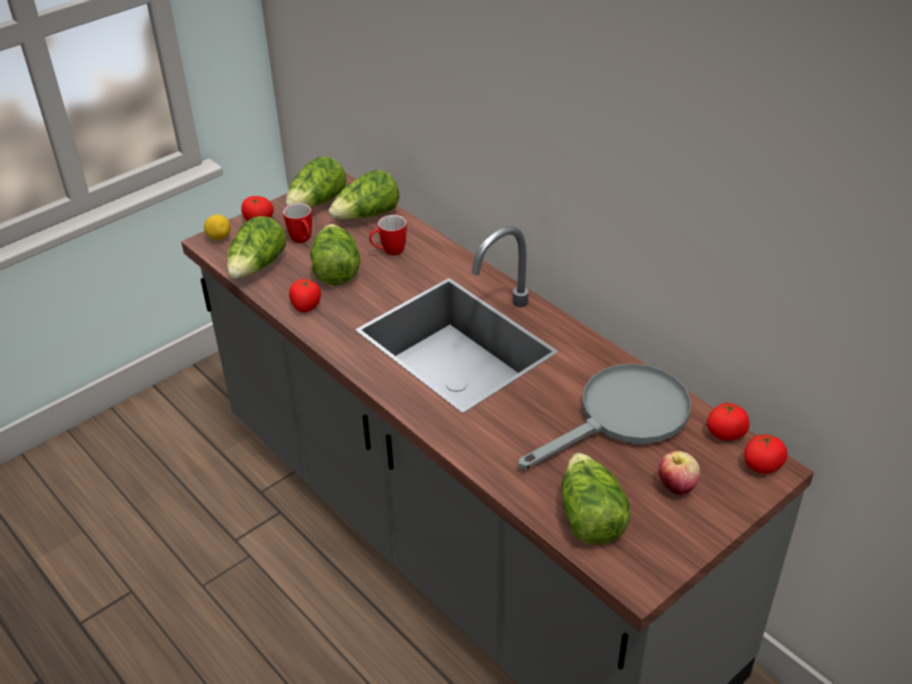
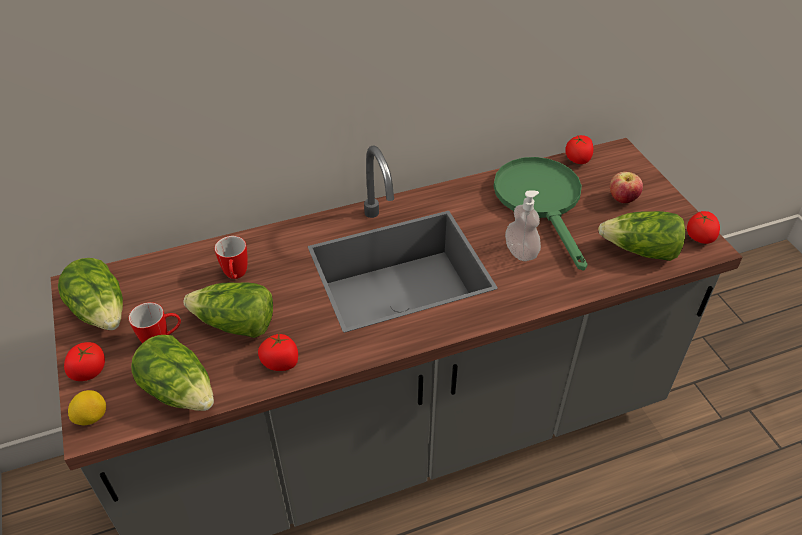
camera: 70 degrees left, 5 degrees up
(367, 216) = (160, 277): lettuce -> none
(526, 418) = (520, 252): none -> soap dispenser
(622, 417) = (541, 201): grey frying pan -> green frying pan
(762, 465) = (614, 155): tomato -> tomato (699, 237)

